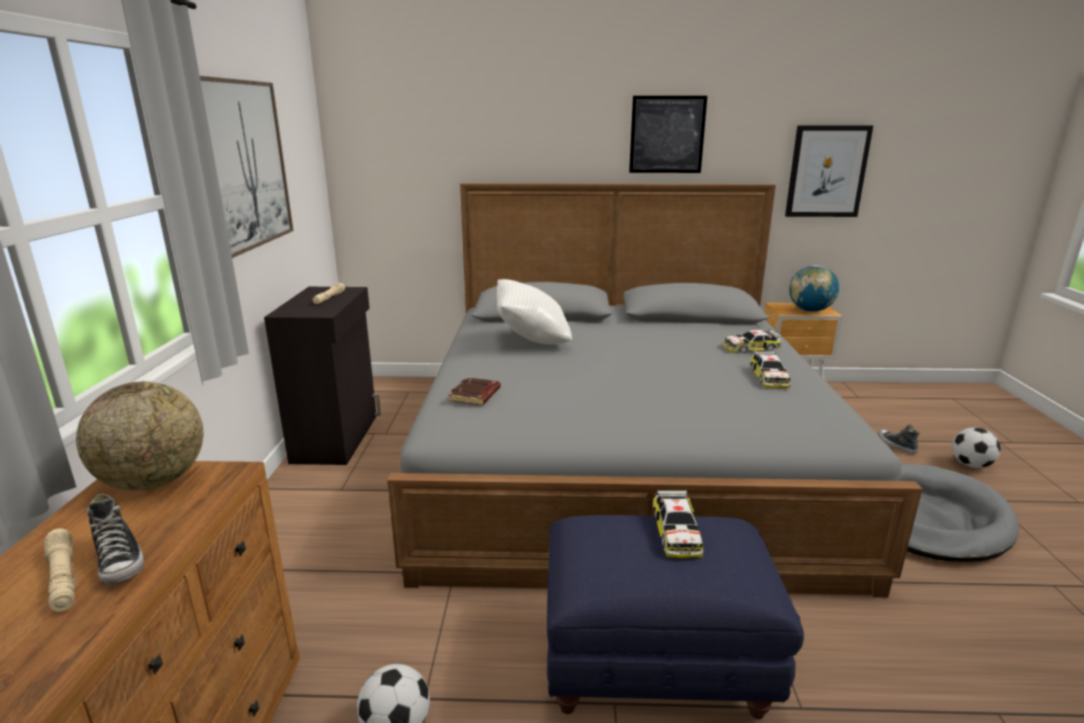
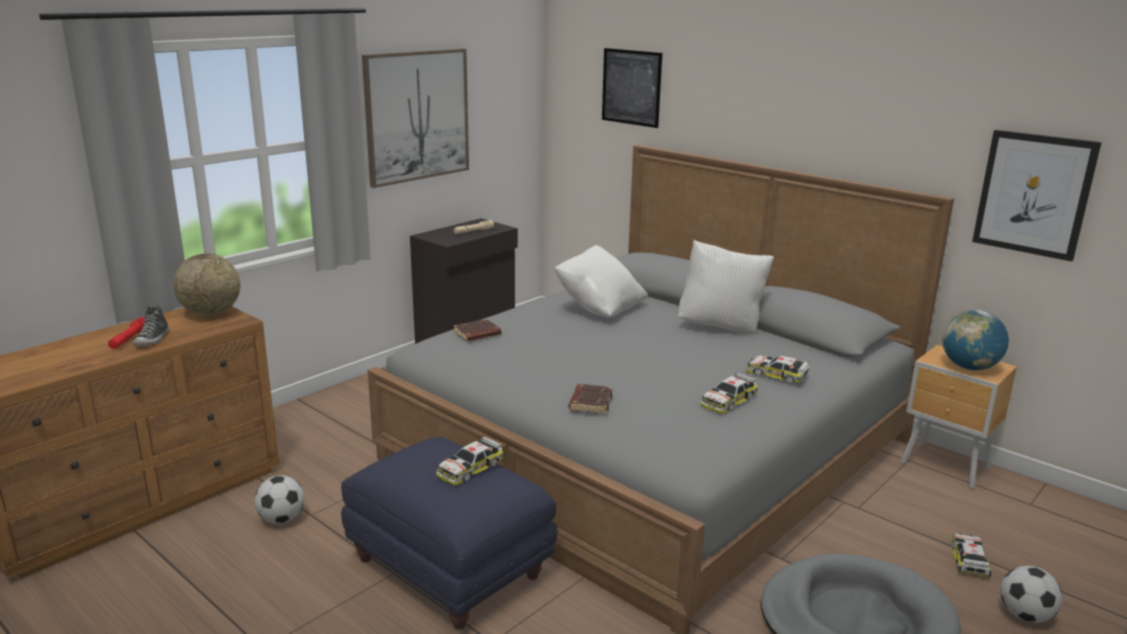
camera: 40 degrees right, 0 degrees up
(63, 578) = (130, 338): beige flashlight -> red flashlight
(643, 327) = (721, 326): none -> white pillow
(667, 135) = (838, 122): picture -> picture (631, 87)
(694, 417) = (590, 402): none -> brown book
(896, 445) = (968, 560): shoe -> toy car

